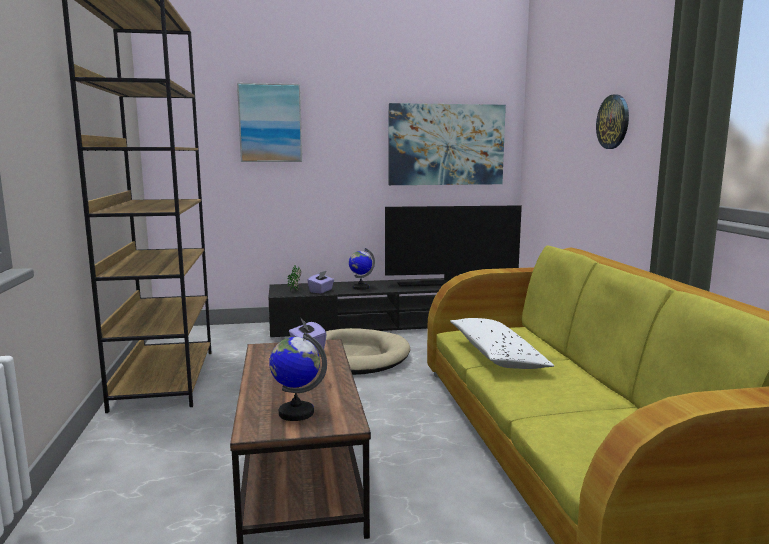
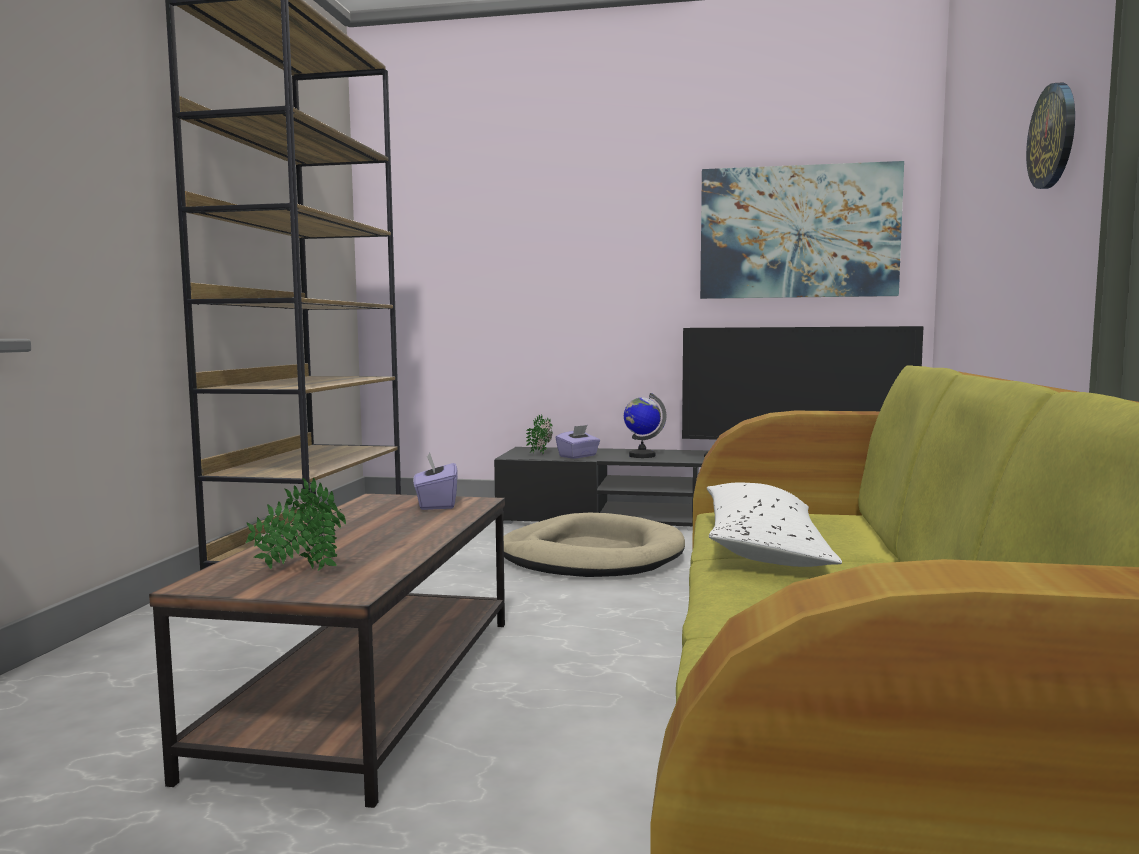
camera: 20 degrees right, 5 degrees down
(270, 123) = (524, 209): picture -> none
(296, 413) = (298, 570): globe -> potted plant

